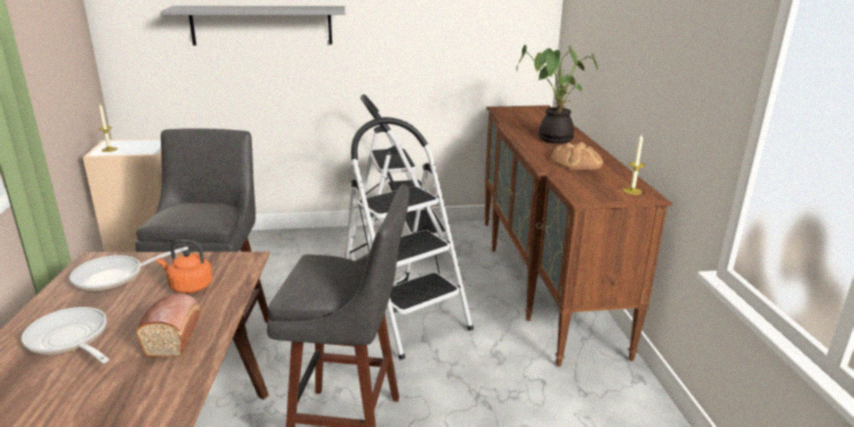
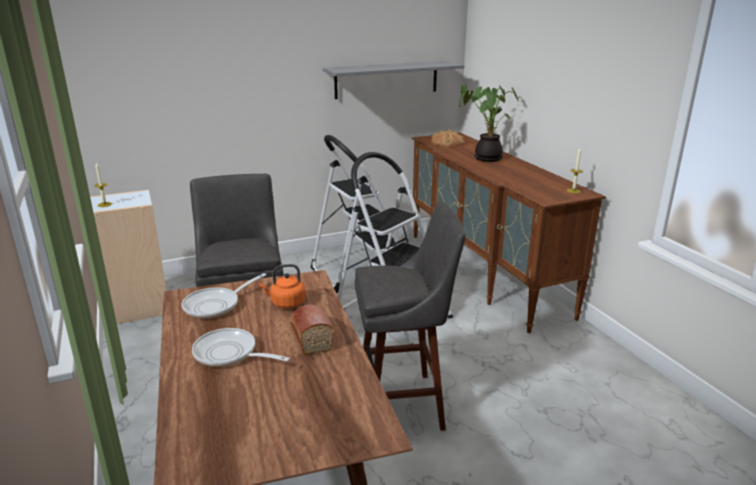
camera: 15 degrees left, 0 degrees up
(261, 25) = (222, 80): grey shelf -> grey shelf (386, 79)
(577, 161) = (518, 174): bread -> bread (448, 142)

